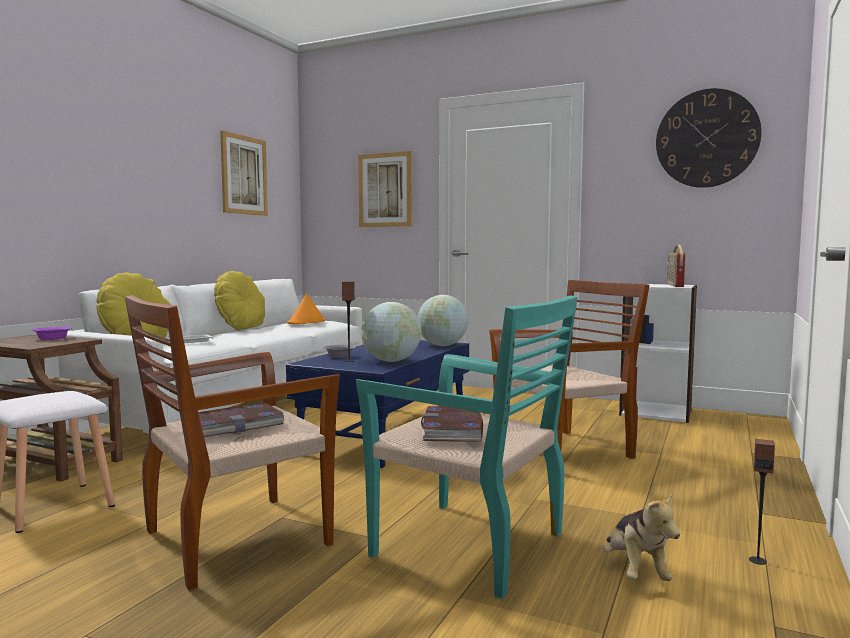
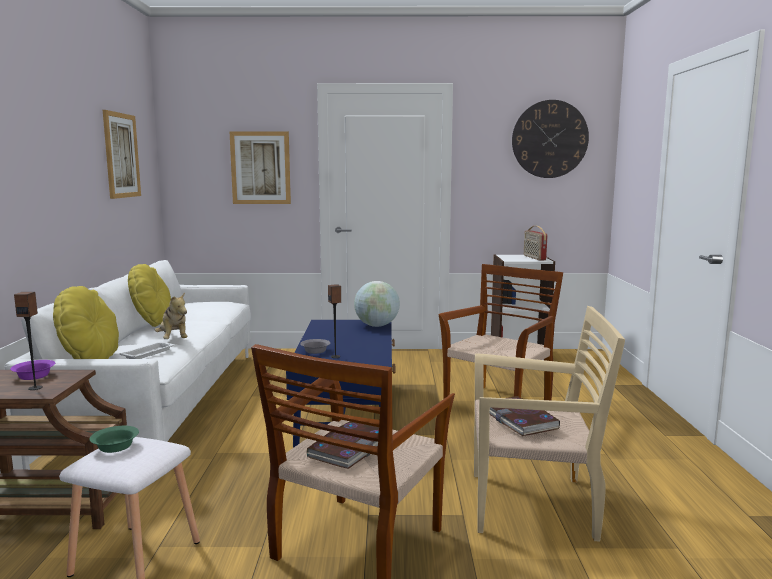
camera: 25 degrees left, 5 degrees up
(47, 394) = (116, 446): none -> green bowl
(307, 322) = (205, 307): orange hat -> none
(391, 361) = (371, 352): globe -> none
(470, 545) = (533, 504): turquoise armchair -> beige armchair
(635, 571) = (647, 497): plush toy -> plush toy (174, 340)
(757, 560) = (698, 472): speaker -> speaker (35, 388)

